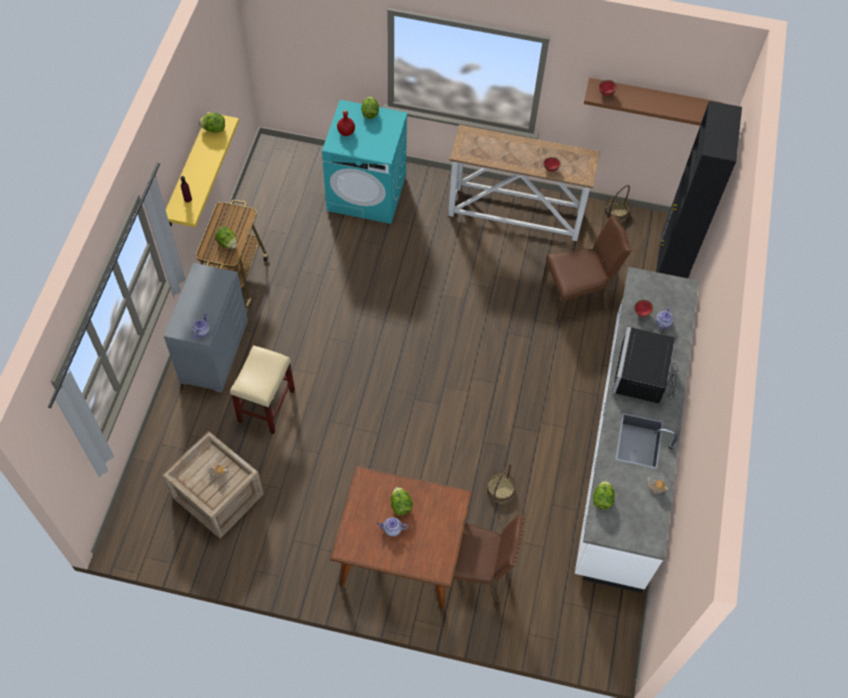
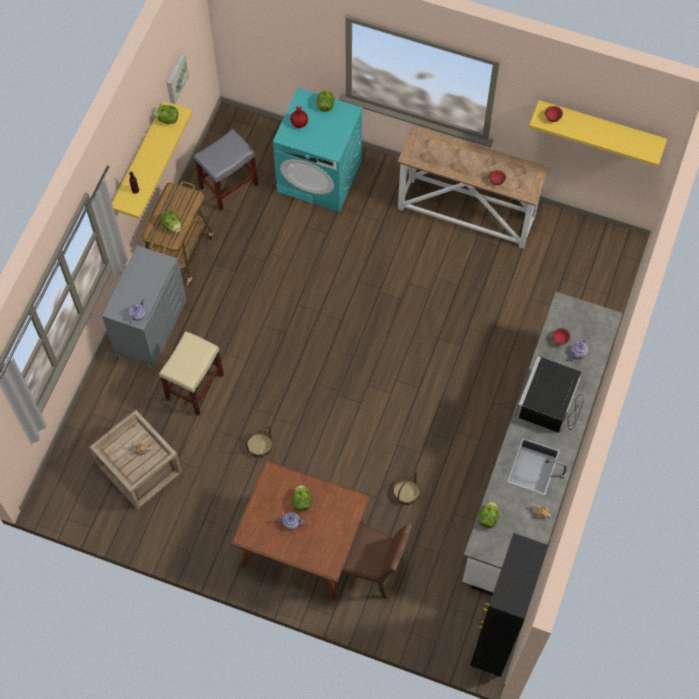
camera: 10 degrees right, 5 degrees up
(218, 91) = (175, 78): none -> picture
(277, 209) = (229, 185): none -> grey stool
(576, 296) = (513, 307): brown chair -> none
(616, 211) = (569, 221): basket -> basket (259, 446)
(652, 98) = (600, 126): brown shelf -> yellow shelf
(668, 270) = (611, 289): black cabinet -> black cabinet (494, 643)

